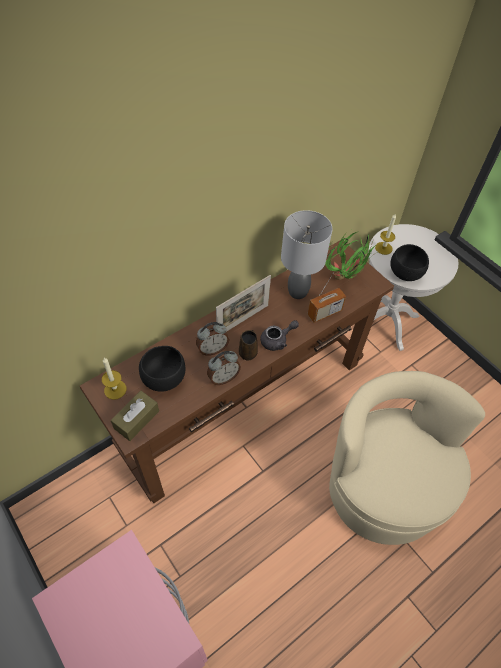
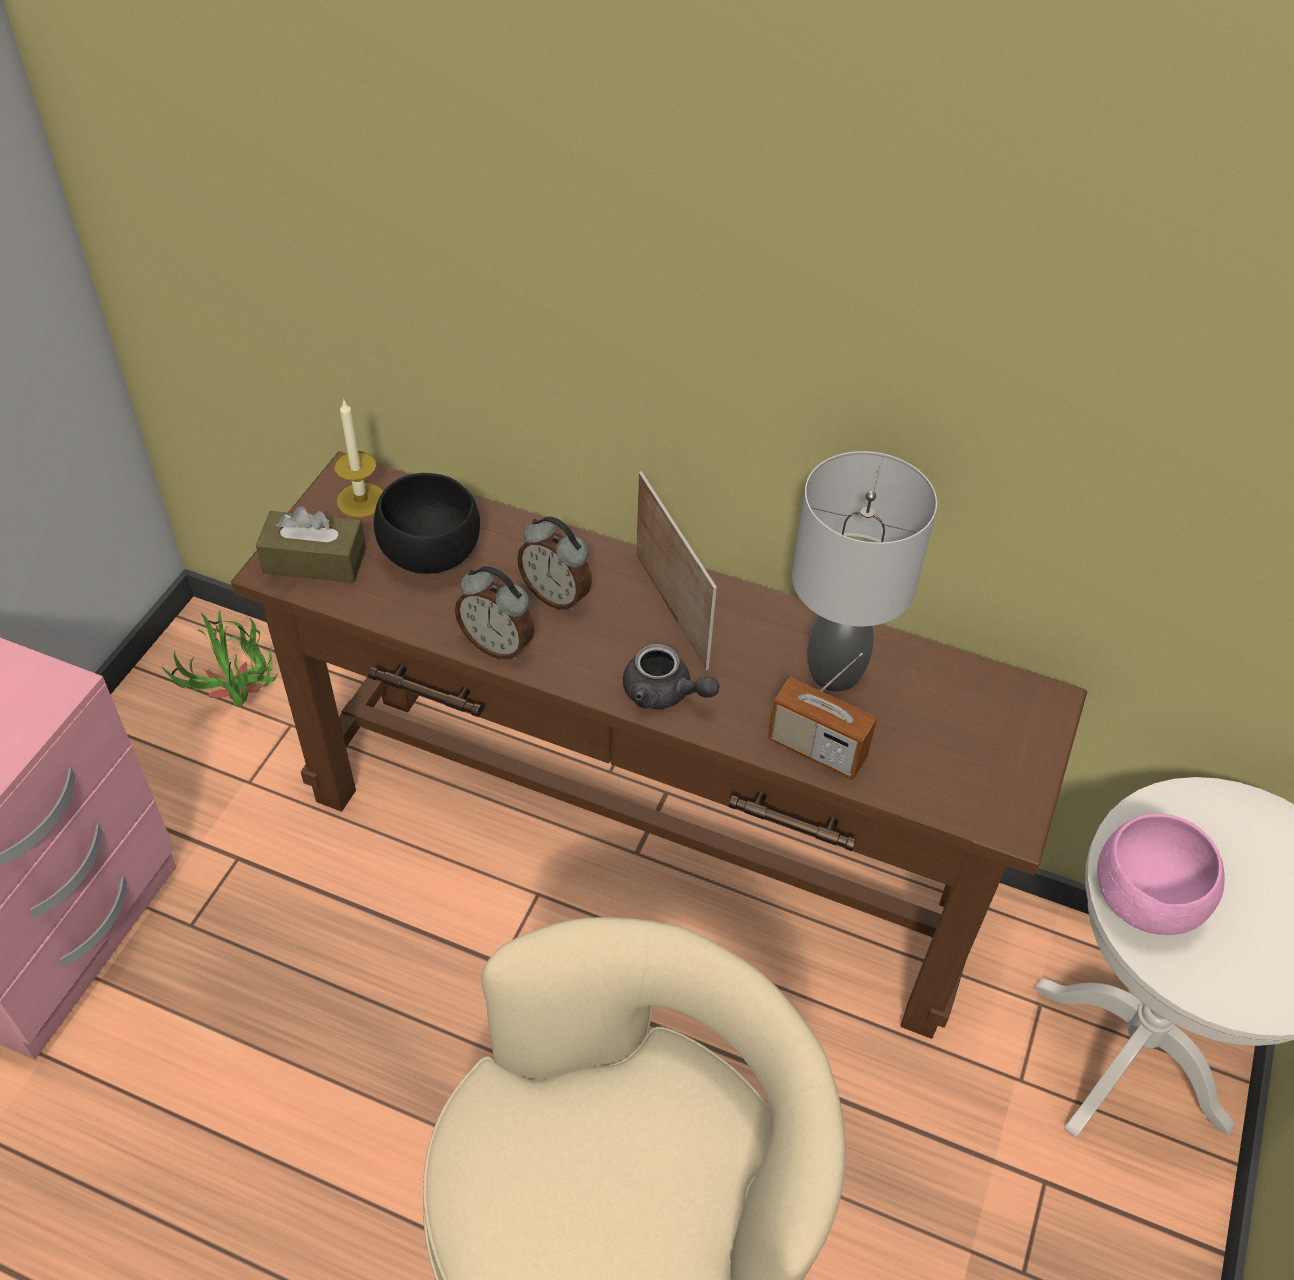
camera: 60 degrees right, 5 degrees down
(243, 320) = (671, 611): picture frame -> picture frame turned 135 degrees counterclockwise
(248, 352) = (593, 657): brown mug -> none
(345, 279) = (961, 750): potted plant -> potted plant (242, 708)
(383, 248) = (1188, 816): candle -> none
(406, 274) = (1146, 904): black bowl -> pink bowl

